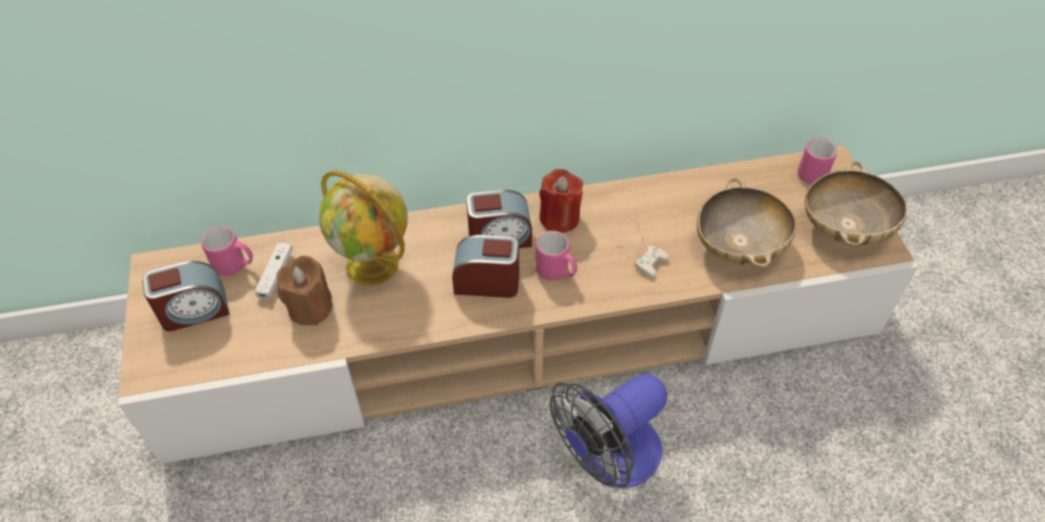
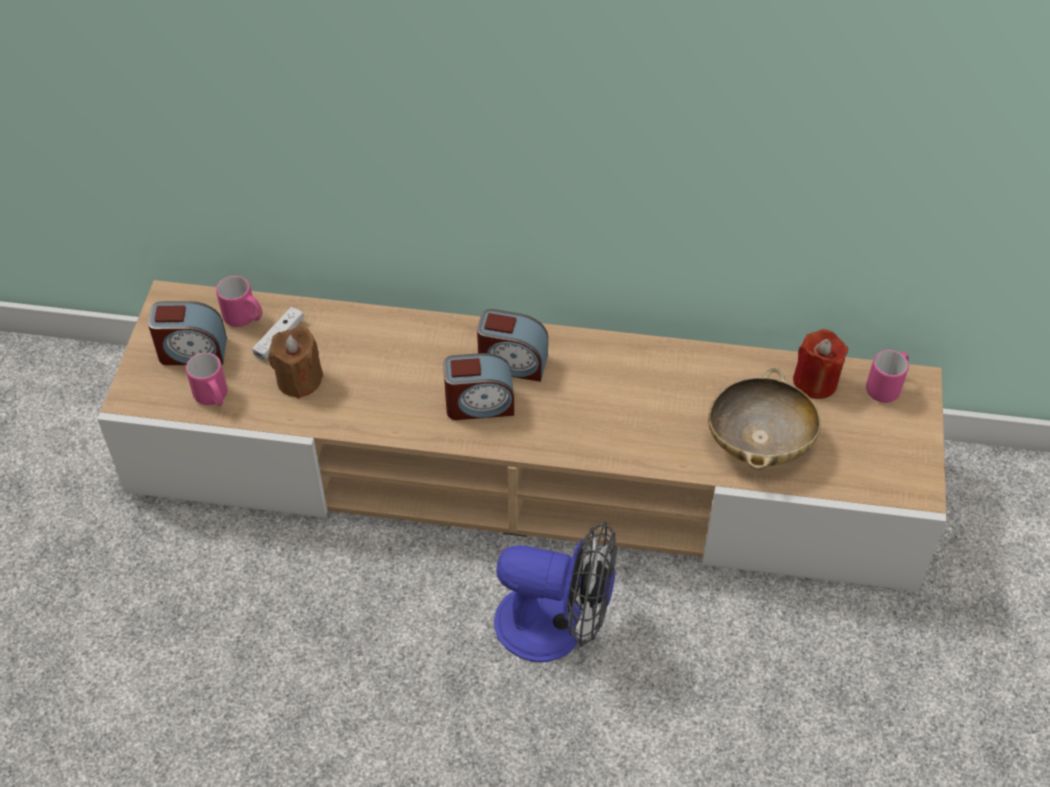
camera: 20 degrees right, 0 degrees up
(374, 265) = (376, 355): globe -> none
(487, 282) = (479, 404): alarm clock -> alarm clock turned 150 degrees clockwise
(556, 272) = (553, 415): pink mug -> pink mug (213, 398)
(559, 217) = (583, 360): red candle -> red candle (815, 381)
(609, 459) = (556, 626): fan -> fan turned 150 degrees counterclockwise
(630, 248) = (642, 412): white game controller -> none
(845, 227) = (888, 457): beige bowl -> none

